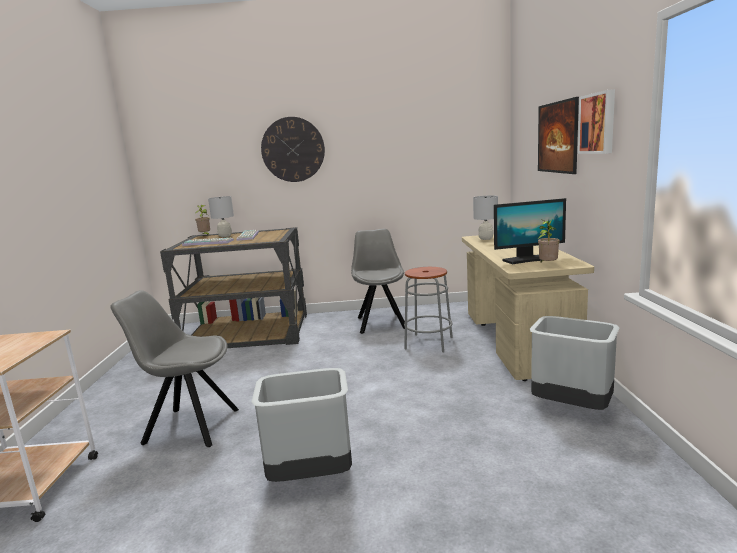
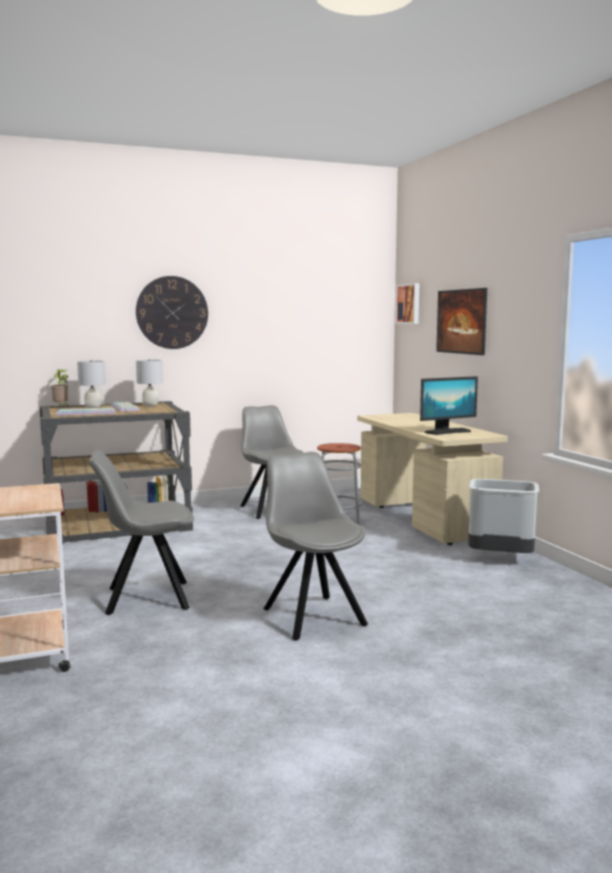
camera: 20 degrees left, 5 degrees down
(311, 475) = (312, 616): grey trash can -> grey chair
(485, 239) = (384, 417): grey table lamp -> grey table lamp (150, 405)
(547, 265) = (468, 435): potted plant -> none
(598, 123) = (509, 312): picture -> picture (409, 304)

